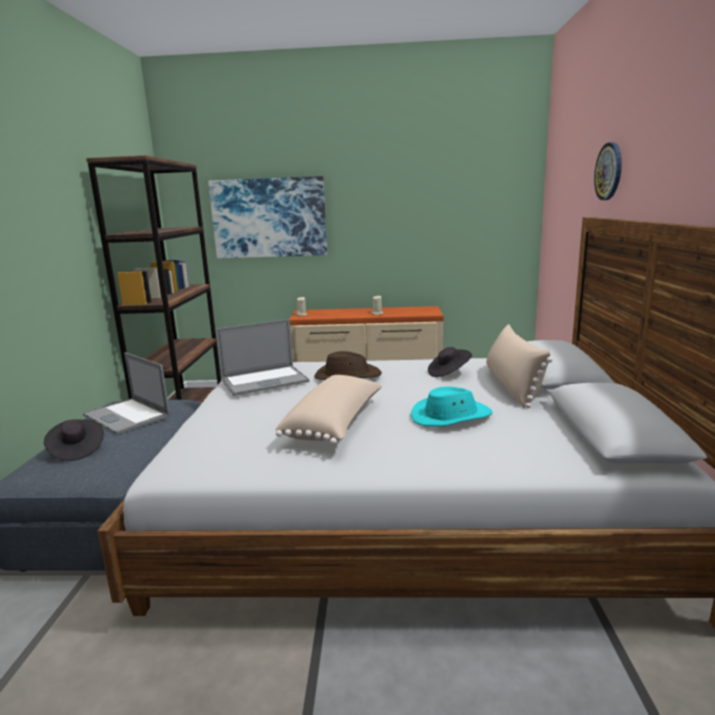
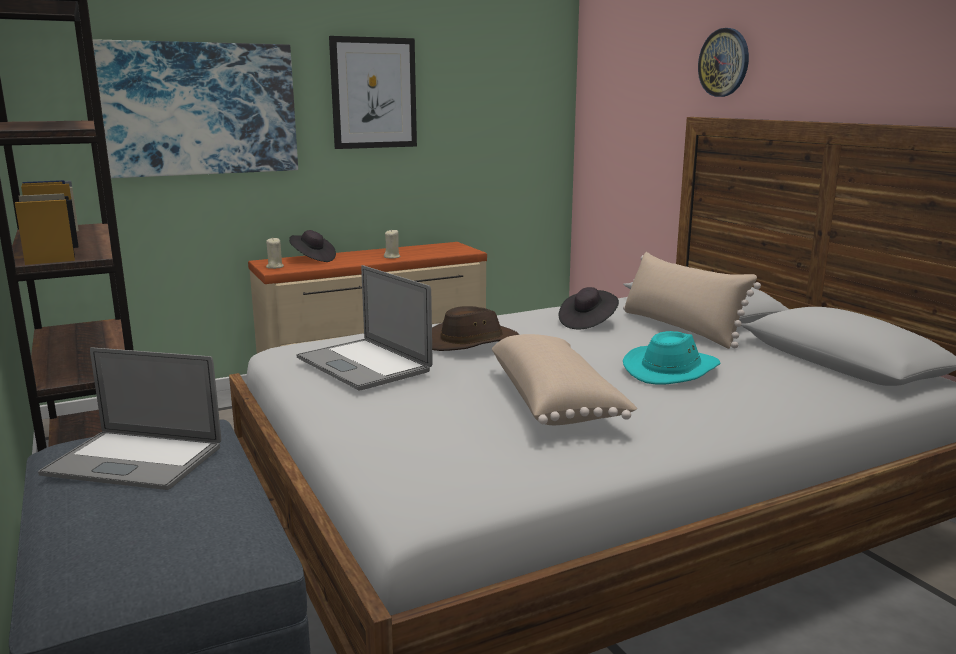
camera: 30 degrees left, 0 degrees up
(76, 450) = (126, 529): black hat -> black hat (312, 259)
(265, 381) = (363, 364): laptop -> laptop turned 105 degrees clockwise
(379, 204) = (373, 93): none -> picture

